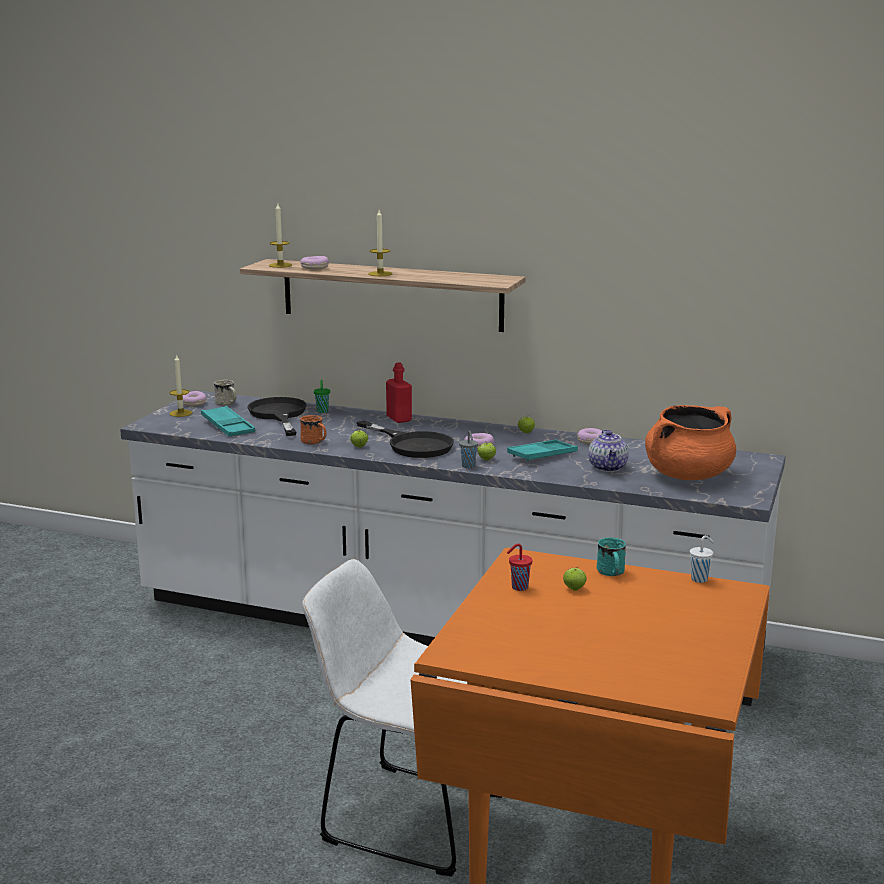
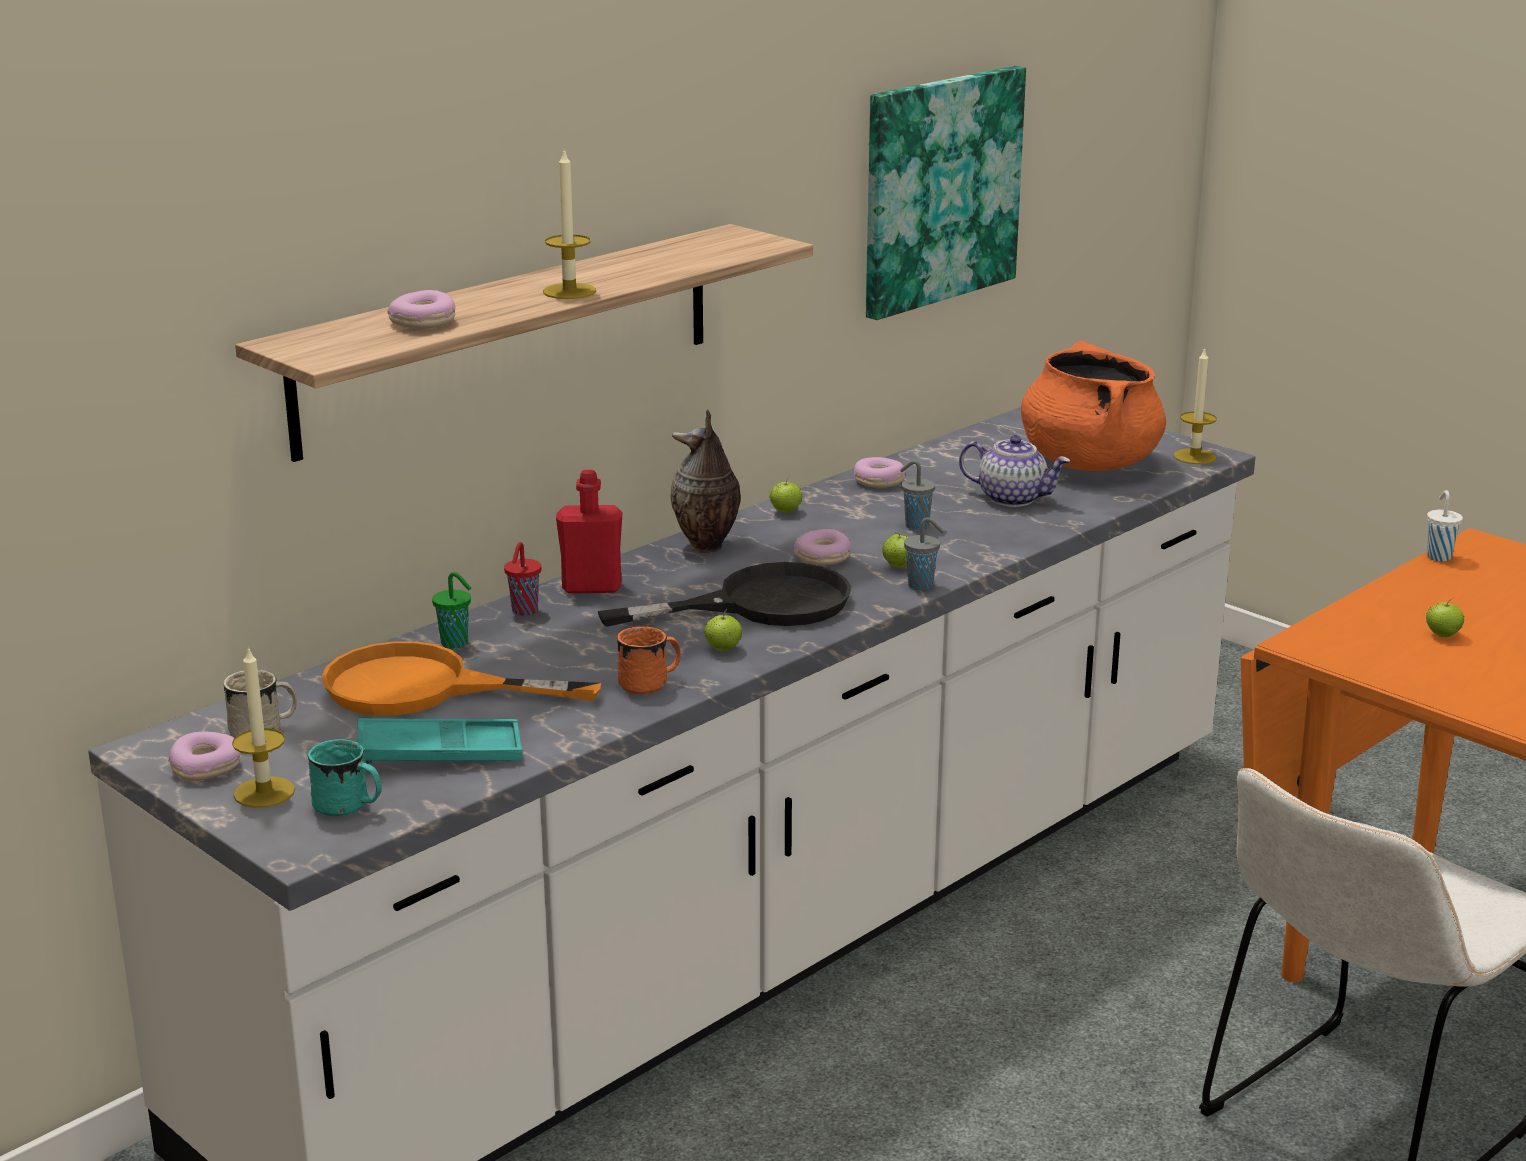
camera: 65 degrees left, 5 degrees up
(278, 415) = (423, 688): black frying pan -> orange frying pan
(280, 265) = (346, 342): candle -> candle (1194, 456)
(466, 427) = (707, 546): none -> vase
(518, 587) = (1424, 669): red cup -> red cup (524, 611)
(542, 455) = (915, 525): turquoise tray -> grey cup
(611, 573) = (1395, 601): turquoise mug -> turquoise mug (348, 807)
(690, 298) = (940, 189): none -> picture

